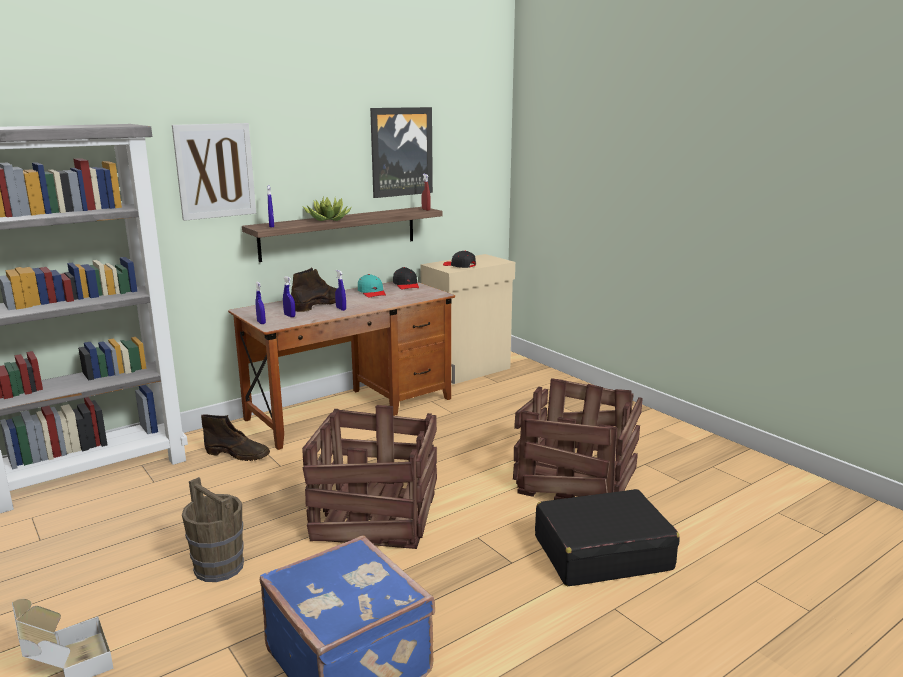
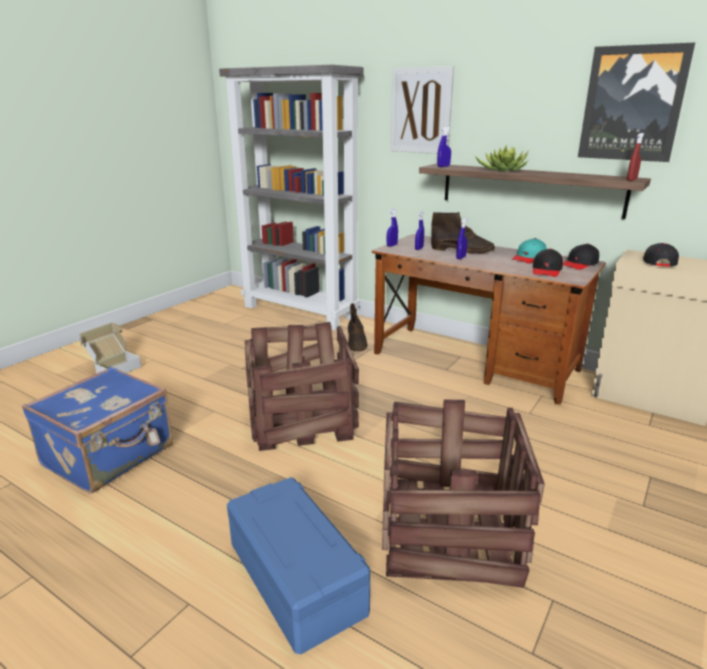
camera: 70 degrees right, 5 degrees up
(219, 567) = (211, 379): brown bucket -> none
(410, 295) = (546, 270): none -> black cap
(601, 553) = (294, 578): black suitcase -> blue storage box

